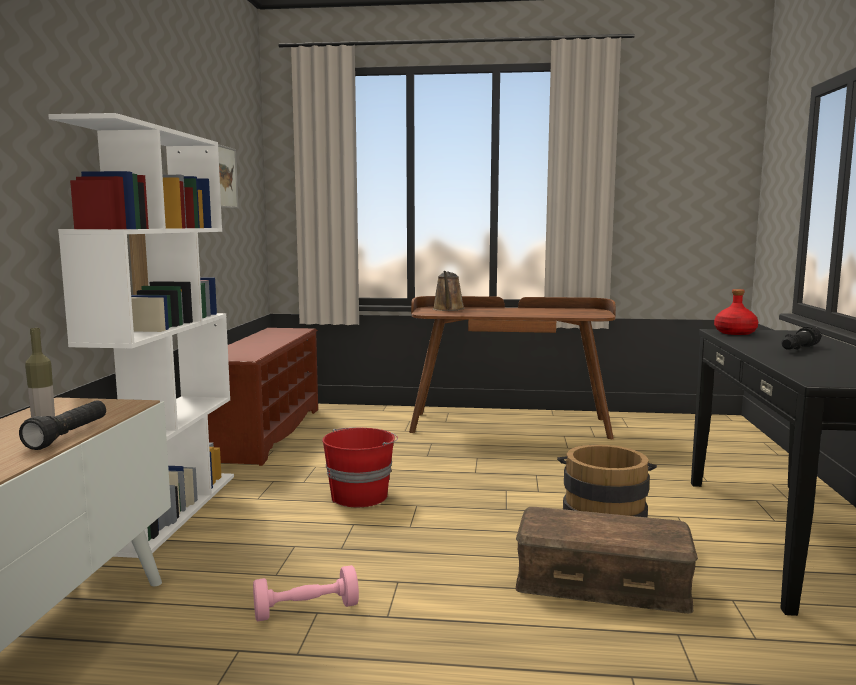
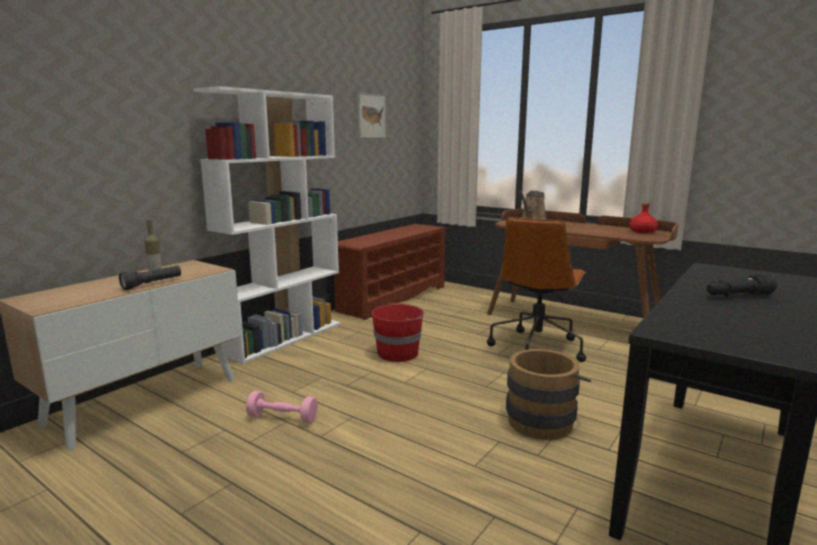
camera: 30 degrees right, 5 degrees up
(507, 458) = (536, 348): none -> brown office chair
(602, 581) = (488, 459): brown storage box -> none
(734, 333) = (718, 270): red bottle -> red bottle (642, 231)

